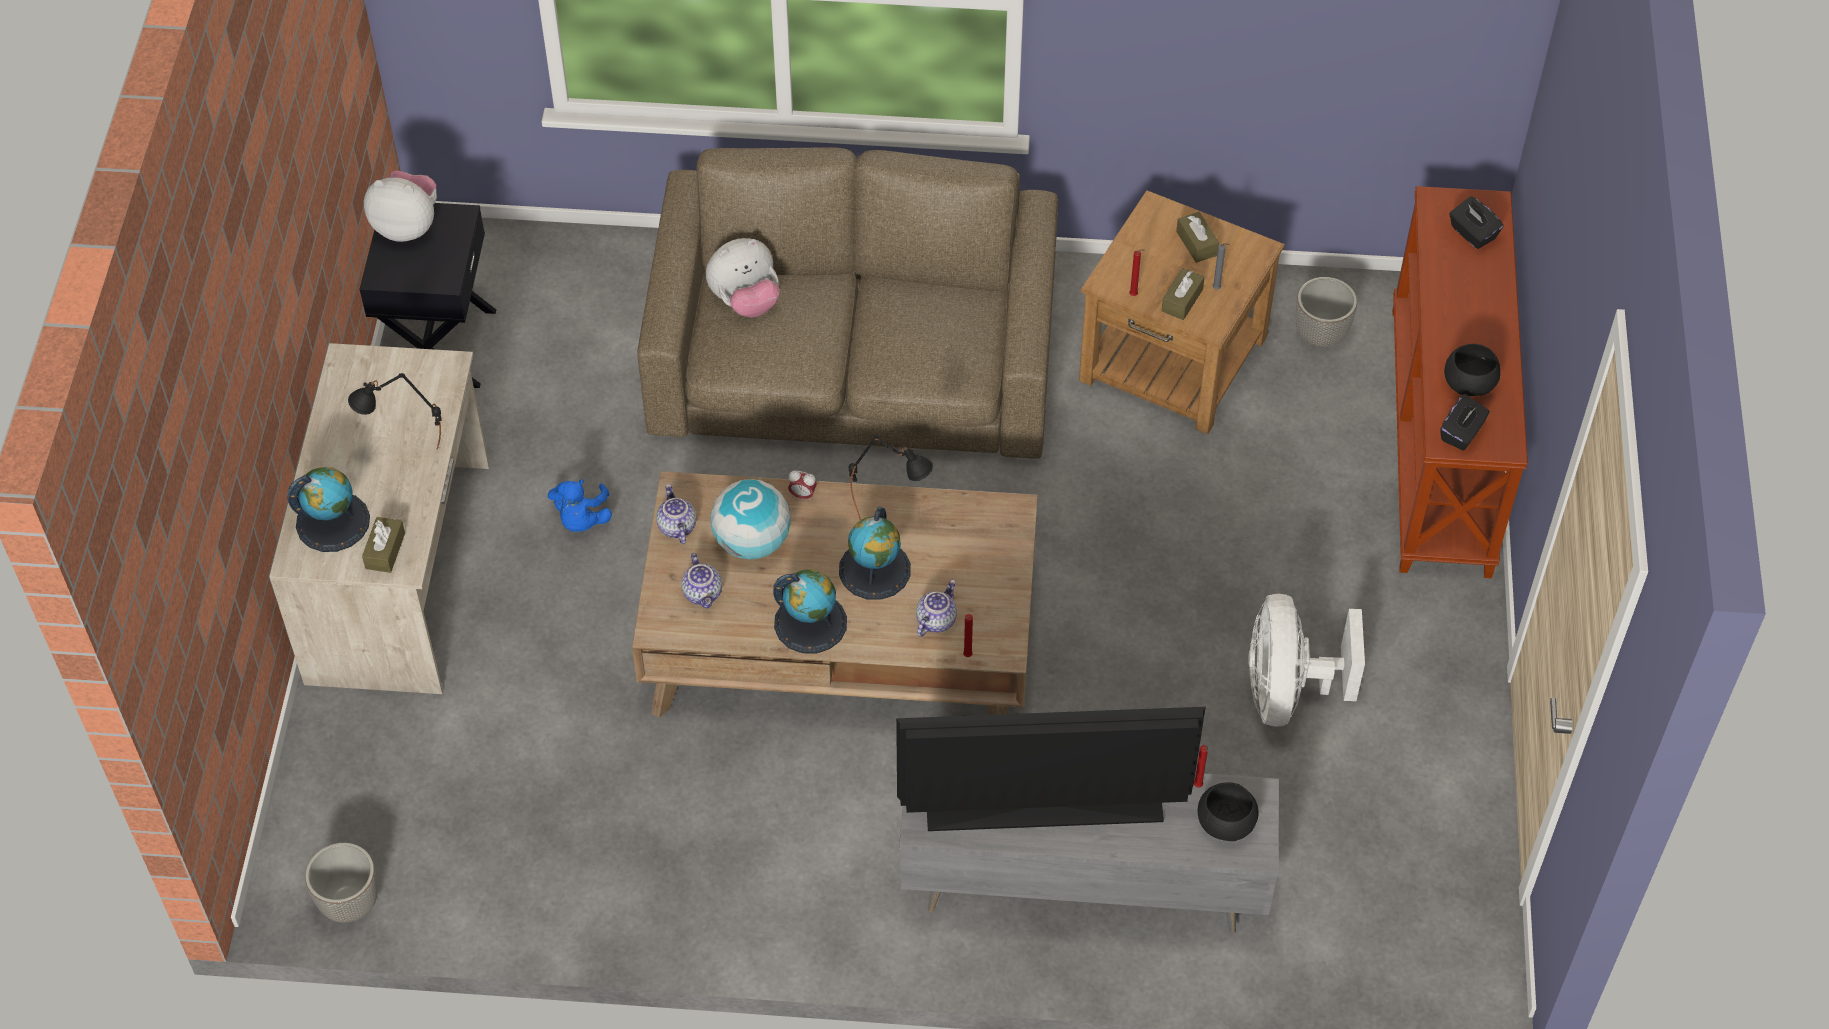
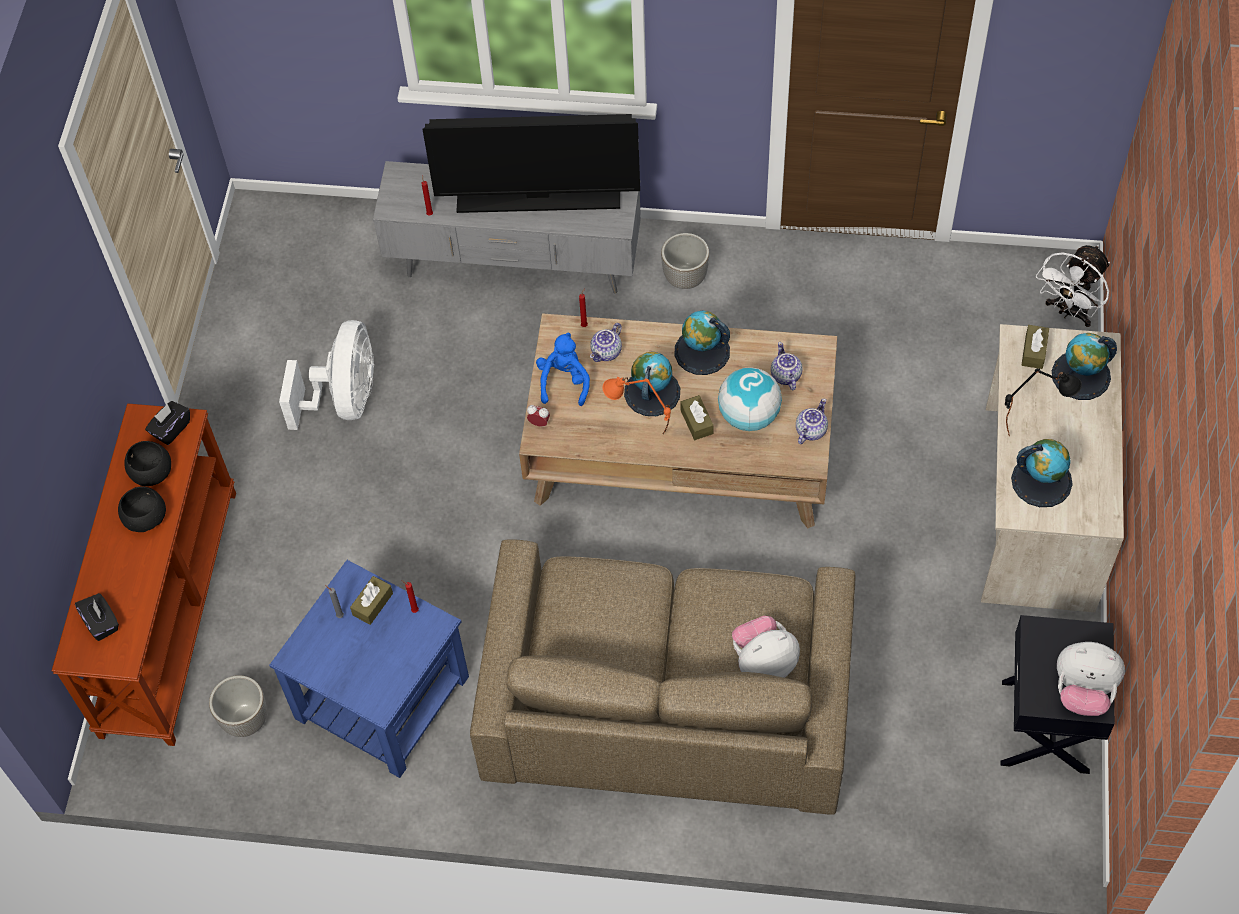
camera: 175 degrees left, 5 degrees up
(301, 829) = (1069, 311): none -> white fan
(349, 903) = (1024, 262): planter -> planter (685, 278)
(409, 400) = (1041, 481): none -> globe
(581, 519) = (895, 551): blue plush toy -> blue plush toy (564, 381)
(676, 527) = (810, 430): teapot -> teapot turned 135 degrees counterclockwise
(802, 495) = (709, 455): alarm clock -> alarm clock (539, 423)
(891, 518) = (638, 435): black table lamp -> orange table lamp
(1172, 359) = (382, 697): brown side table -> blue side table
(1196, 243) = (349, 665): brown tissue box -> brown tissue box (696, 422)
(1227, 824) = (414, 190): black bowl -> black bowl (145, 518)

